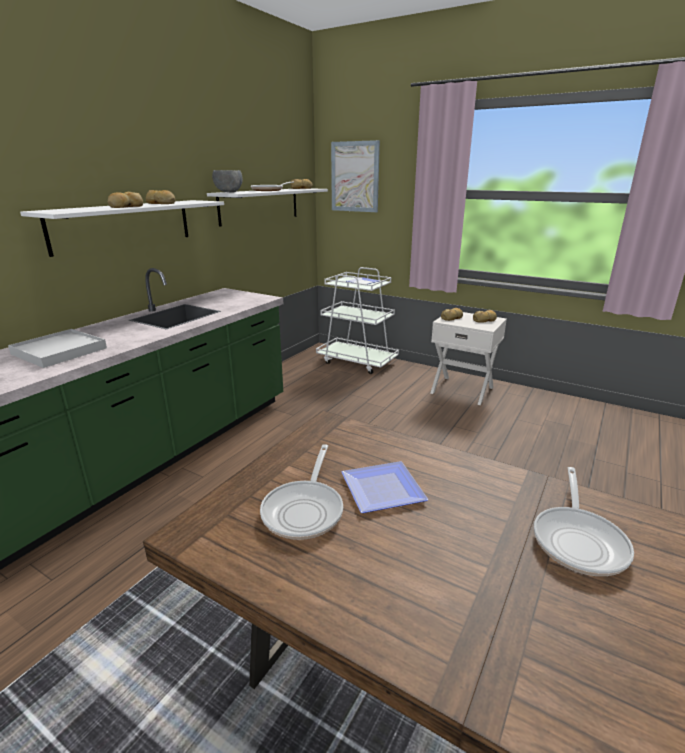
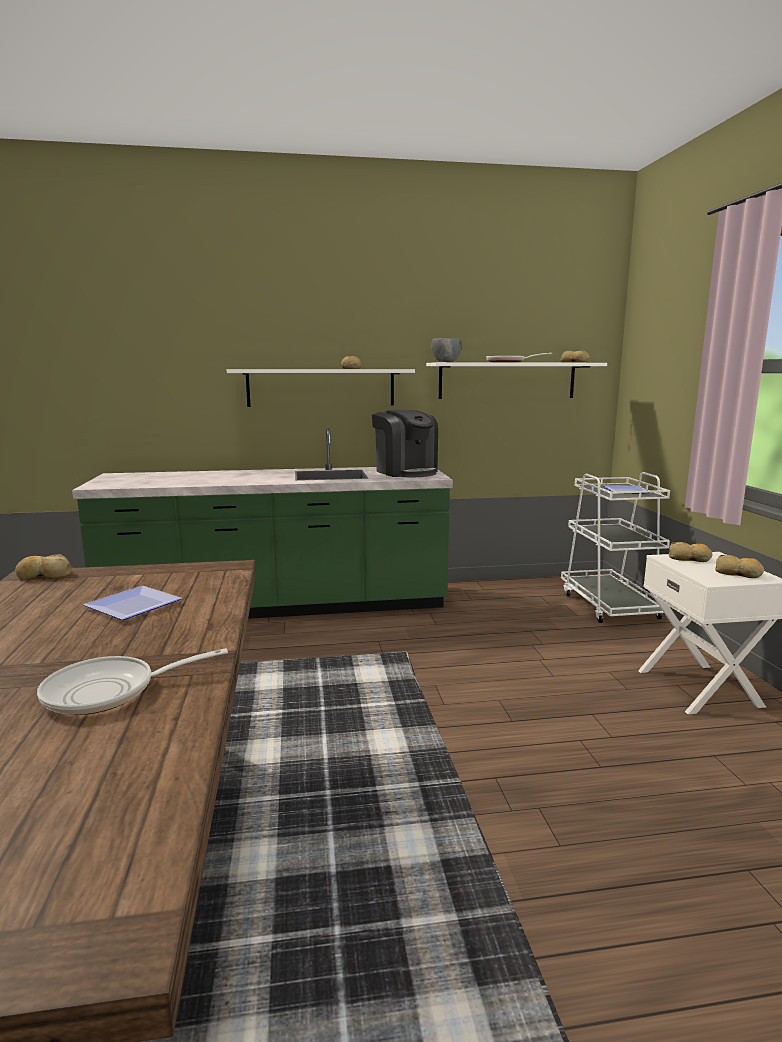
camera: 50 degrees right, 10 degrees down
(60, 351) = (208, 477): white tray -> none
(125, 206) = (304, 368): bread -> bread (44, 575)
(227, 298) = (405, 472): none -> coffee machine
(305, 509) = (81, 593): frying pan -> none
(355, 177) = (655, 347): picture -> none

